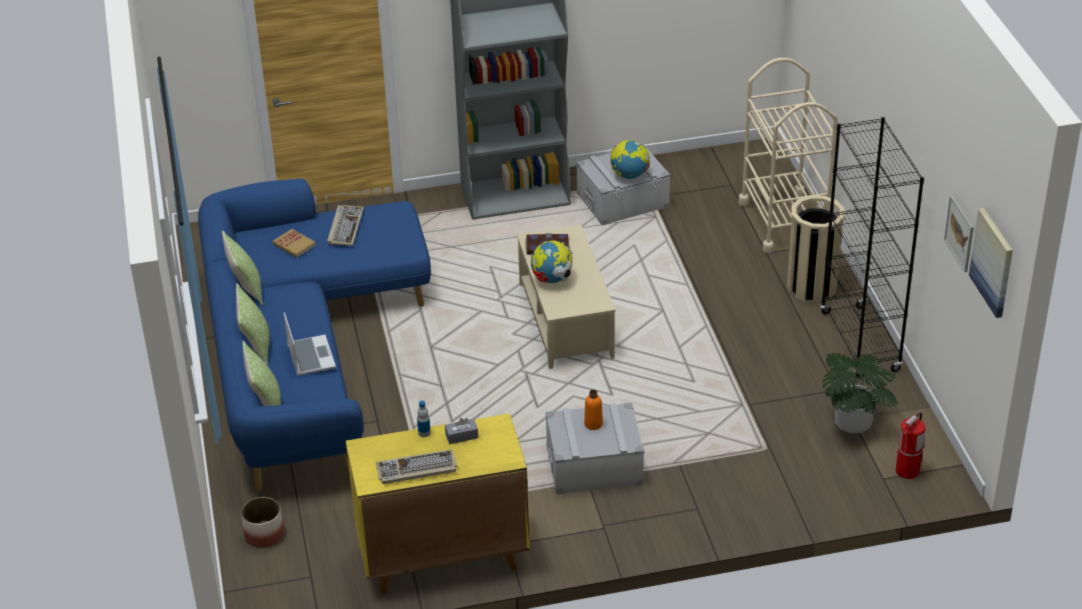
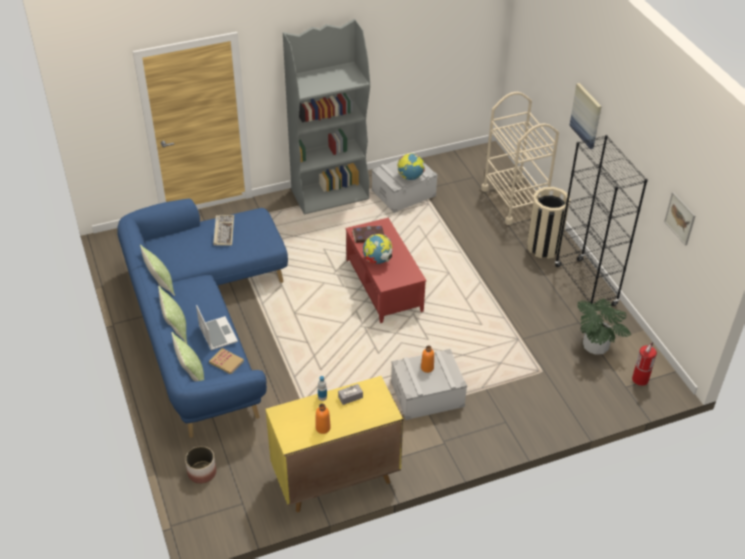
camera: 10 degrees left, 5 degrees up
(294, 245) = (189, 247): book -> book (226, 362)
(416, 469) = (323, 428): keyboard -> orange bottle
(564, 320) = (383, 285): beige coffee table -> red coffee table
(993, 262) = (715, 241): picture -> picture (586, 115)

